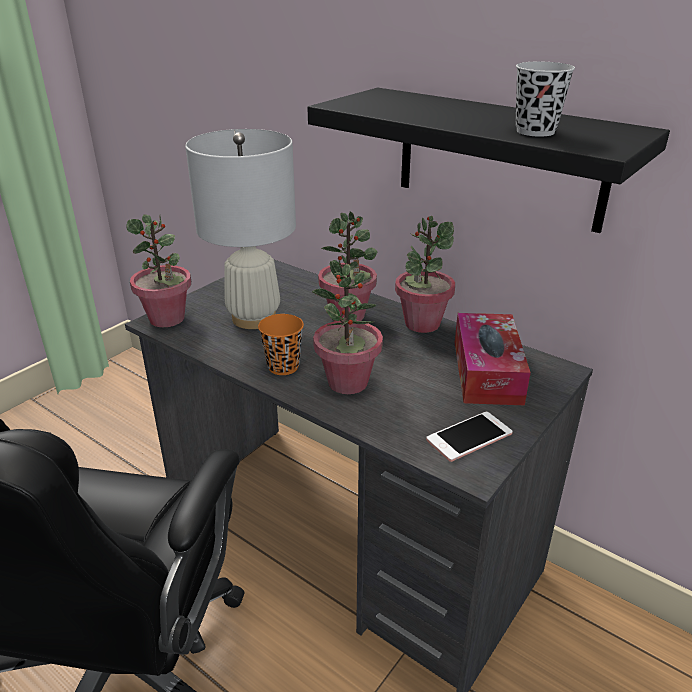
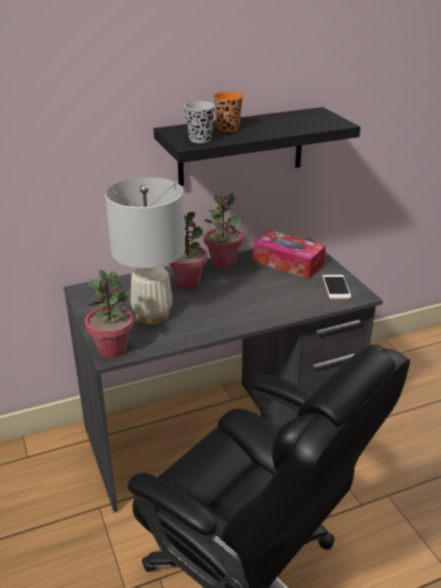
camera: 60 degrees left, 0 degrees up
(283, 367) = (224, 320): orange cup -> orange cup (228, 128)
(348, 383) = (261, 304): potted plant -> none
(535, 131) = (300, 125): black cup -> black cup (200, 139)

